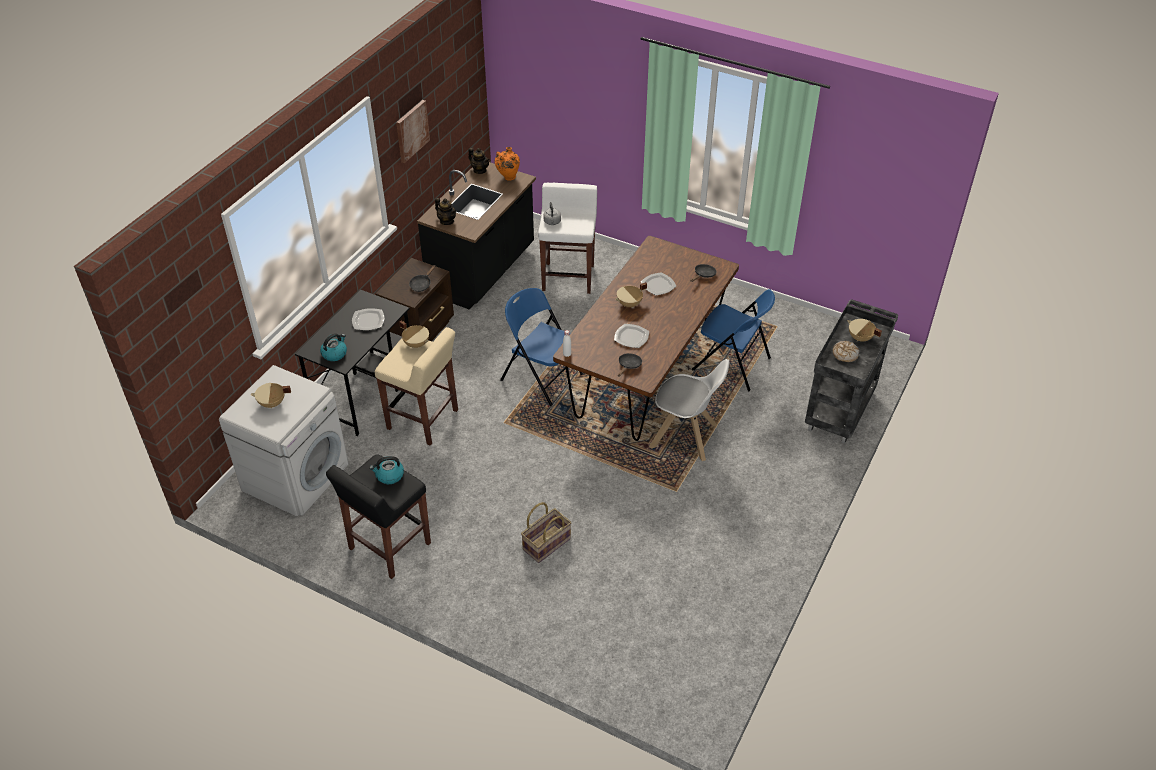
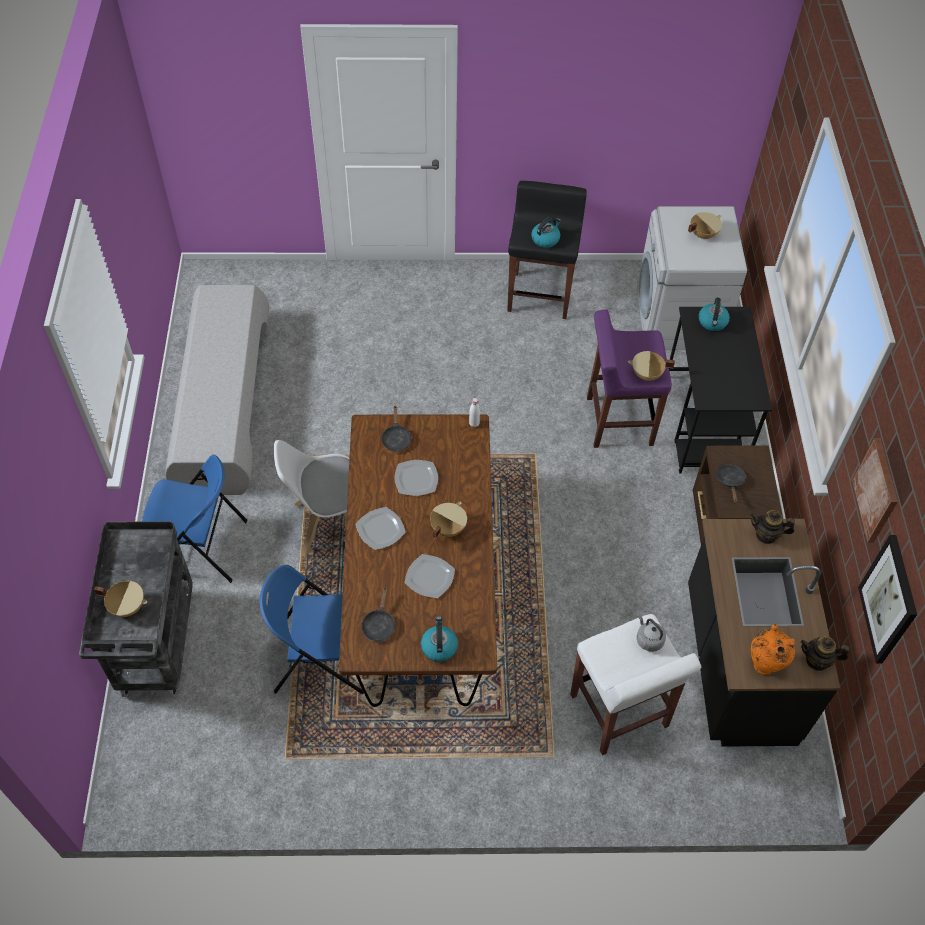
camera: 150 degrees right, 10 degrees up
(368, 321) = (720, 373): plate -> plate (380, 529)
(423, 420) = (618, 421): beige stool -> purple stool
(448, 119) = (889, 600): none -> picture
(542, 377) = (537, 530): blue chair -> blue chair (199, 547)
(546, 543) = (405, 352): basket -> none
(674, 254) = (439, 646): none -> kettle
(728, 564) = (223, 403): none -> grey bench
(844, 354) = (142, 569): bread -> none

